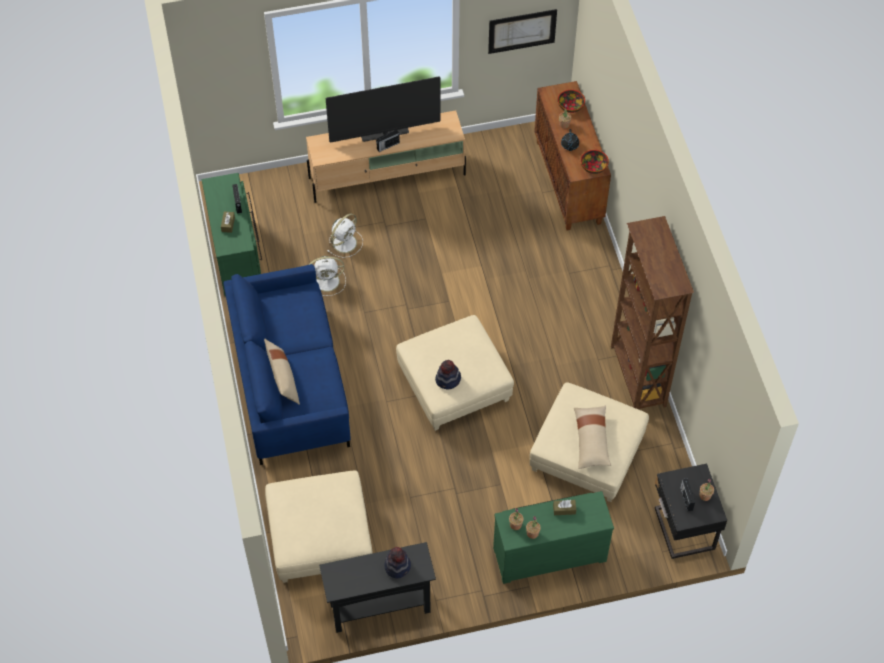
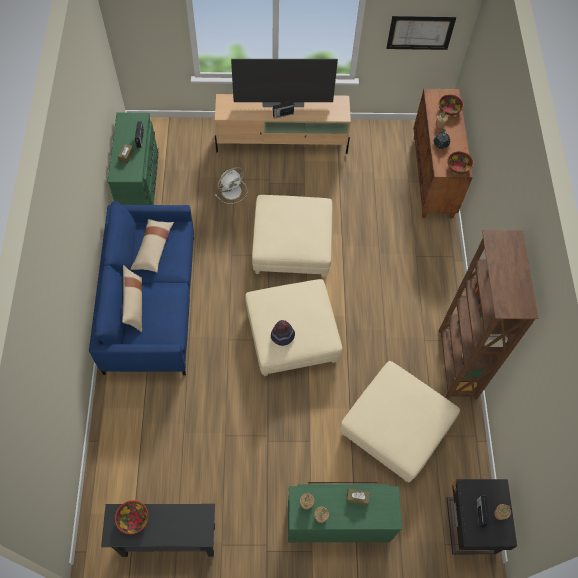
camera: 10 degrees right, 5 degrees up
(320, 537) = (134, 456): beige ottoman -> beige ottoman (291, 246)
(328, 281) = (208, 221): white fan -> none
(351, 572) = (133, 519): none -> bowl
(398, 566) = (180, 523): hat -> none
(591, 440) = (400, 425): beige pillow -> beige pillow (153, 249)

